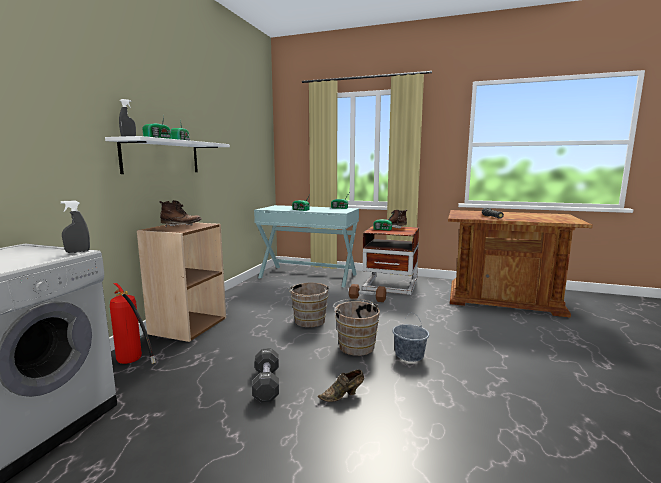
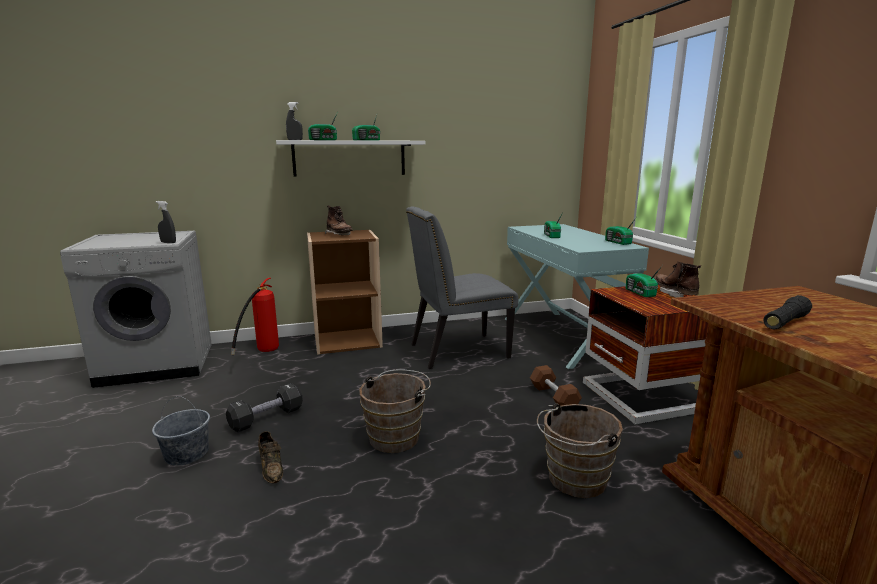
camera: 55 degrees right, 5 degrees up
(277, 300) = (459, 351): none -> grey chair
(309, 322) = (426, 387): brown bucket -> brown bucket (573, 480)
(343, 395) = (271, 468): brown shoe -> brown shoe turned 150 degrees counterclockwise
(409, 355) = (411, 484): grey bucket -> grey bucket (186, 454)

